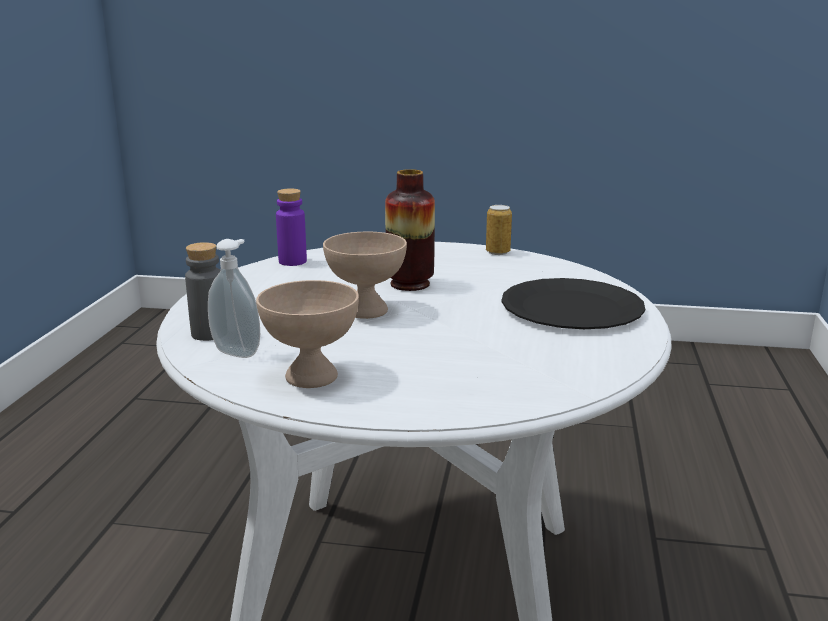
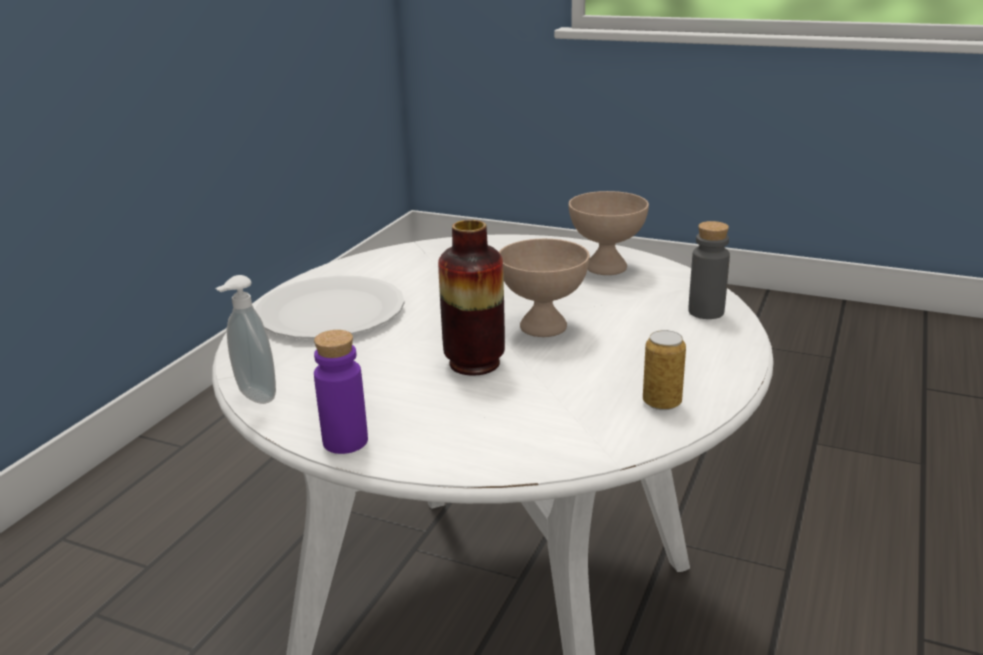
camera: 165 degrees left, 5 degrees up
(238, 352) = (671, 292): soap dispenser -> soap dispenser (254, 397)
(292, 261) = (628, 433): purple bottle -> purple bottle (345, 441)
(498, 252) = (297, 423): can -> can (662, 402)
(571, 308) = (330, 312): black plate -> white plate

